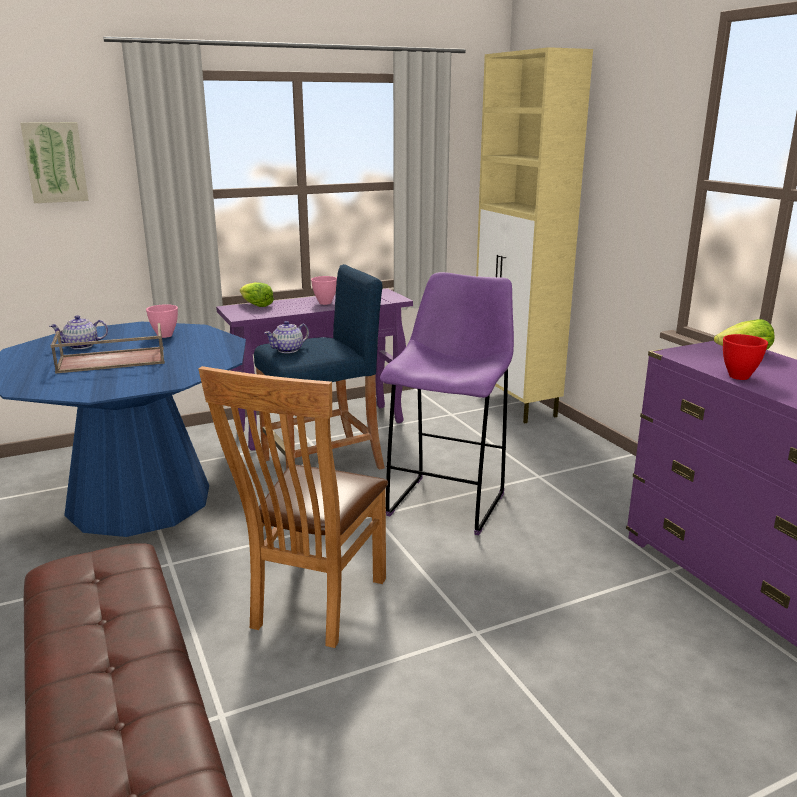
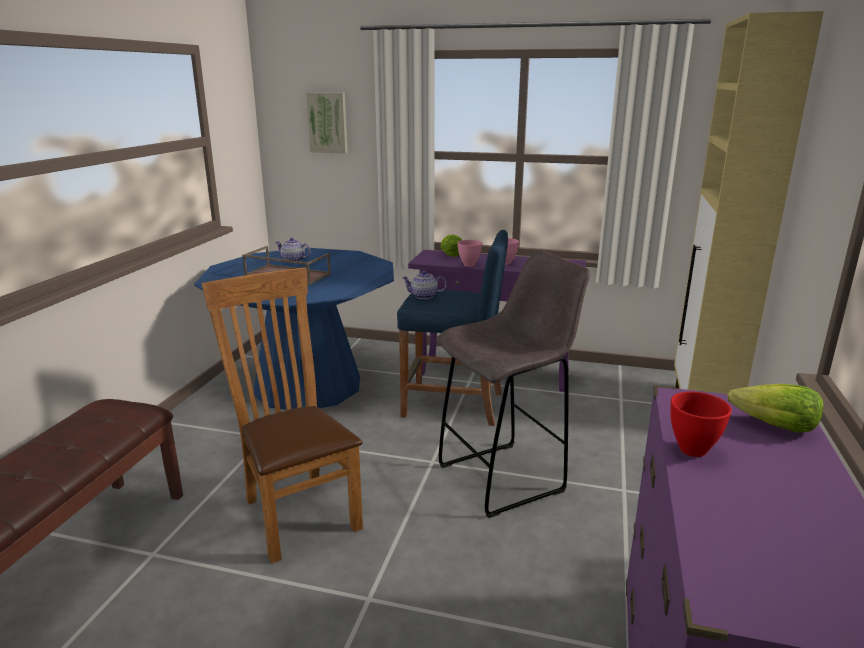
camera: 40 degrees right, 0 degrees up
(164, 336) = (350, 264): pink bowl -> pink bowl (468, 265)
(313, 606) = (297, 511): brown chair -> brown chair turned 90 degrees clockwise
(448, 502) = (504, 477): purple stool -> grey stool

